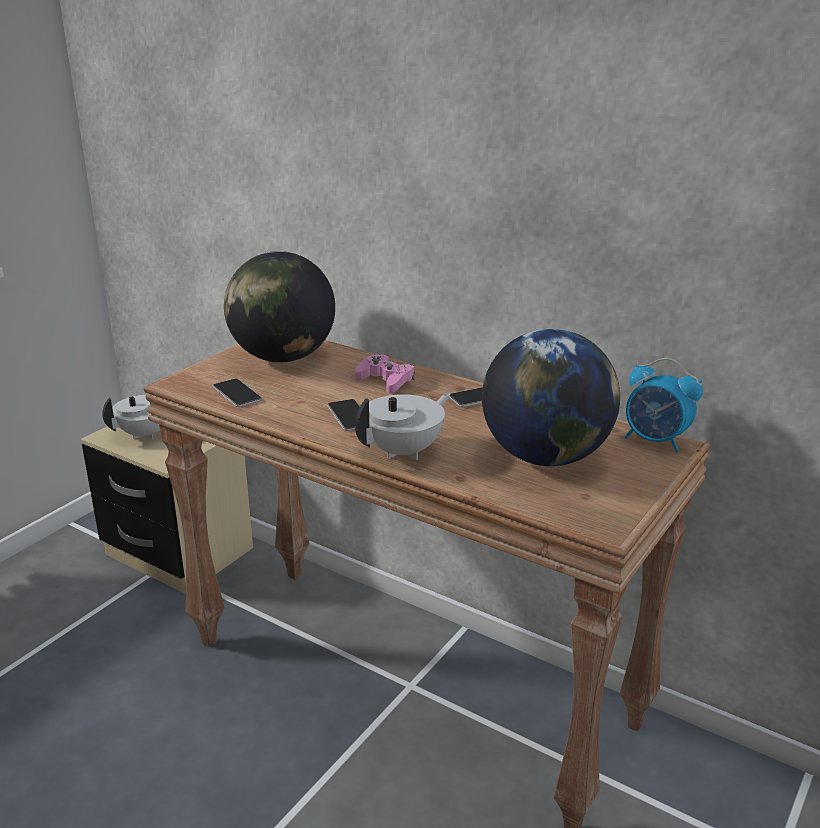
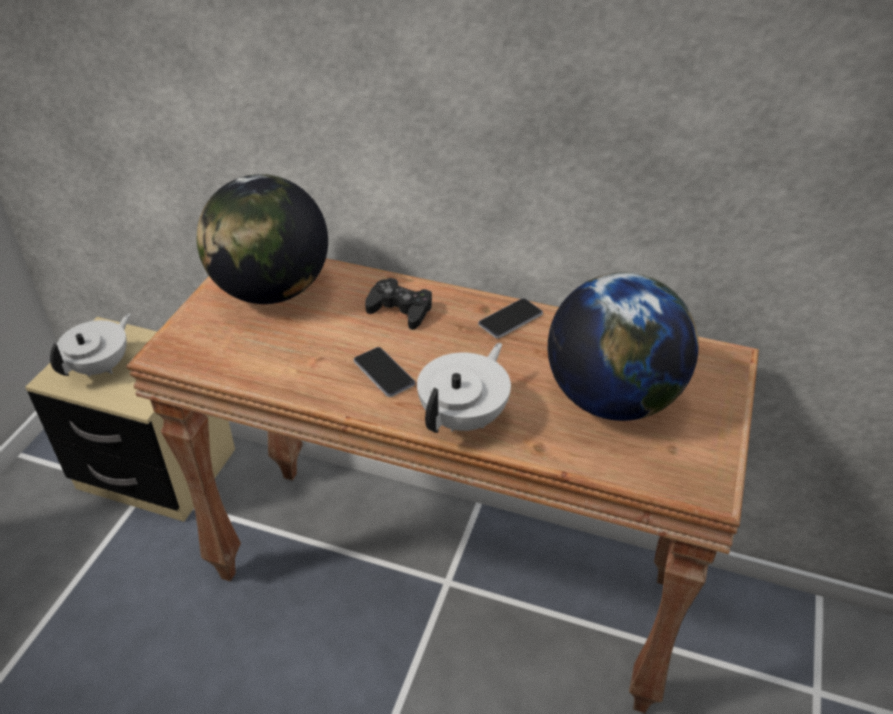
camera: 15 degrees left, 15 degrees up
(237, 394) = (242, 359): phone -> none
(385, 380) = (400, 309): pink game controller -> black game controller
(655, 441) = (708, 355): alarm clock -> none

